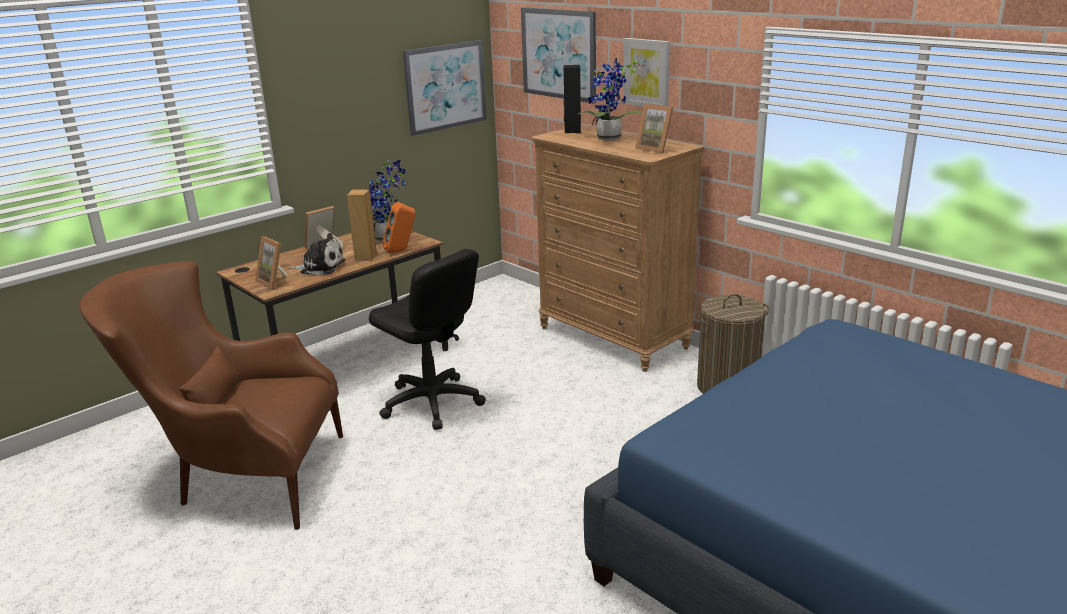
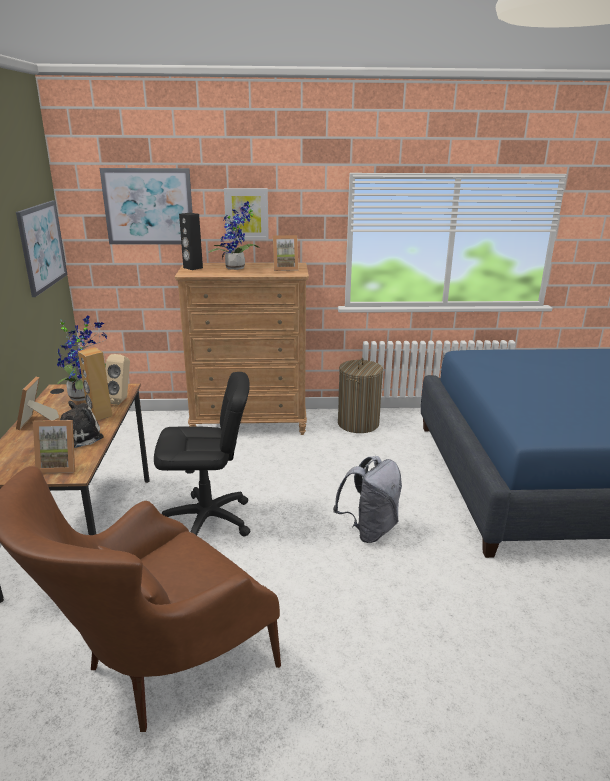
camera: 50 degrees left, 0 degrees up
(401, 251) = (121, 400): orange speaker -> beige speaker
(537, 486) = (369, 530): none -> grey backpack

